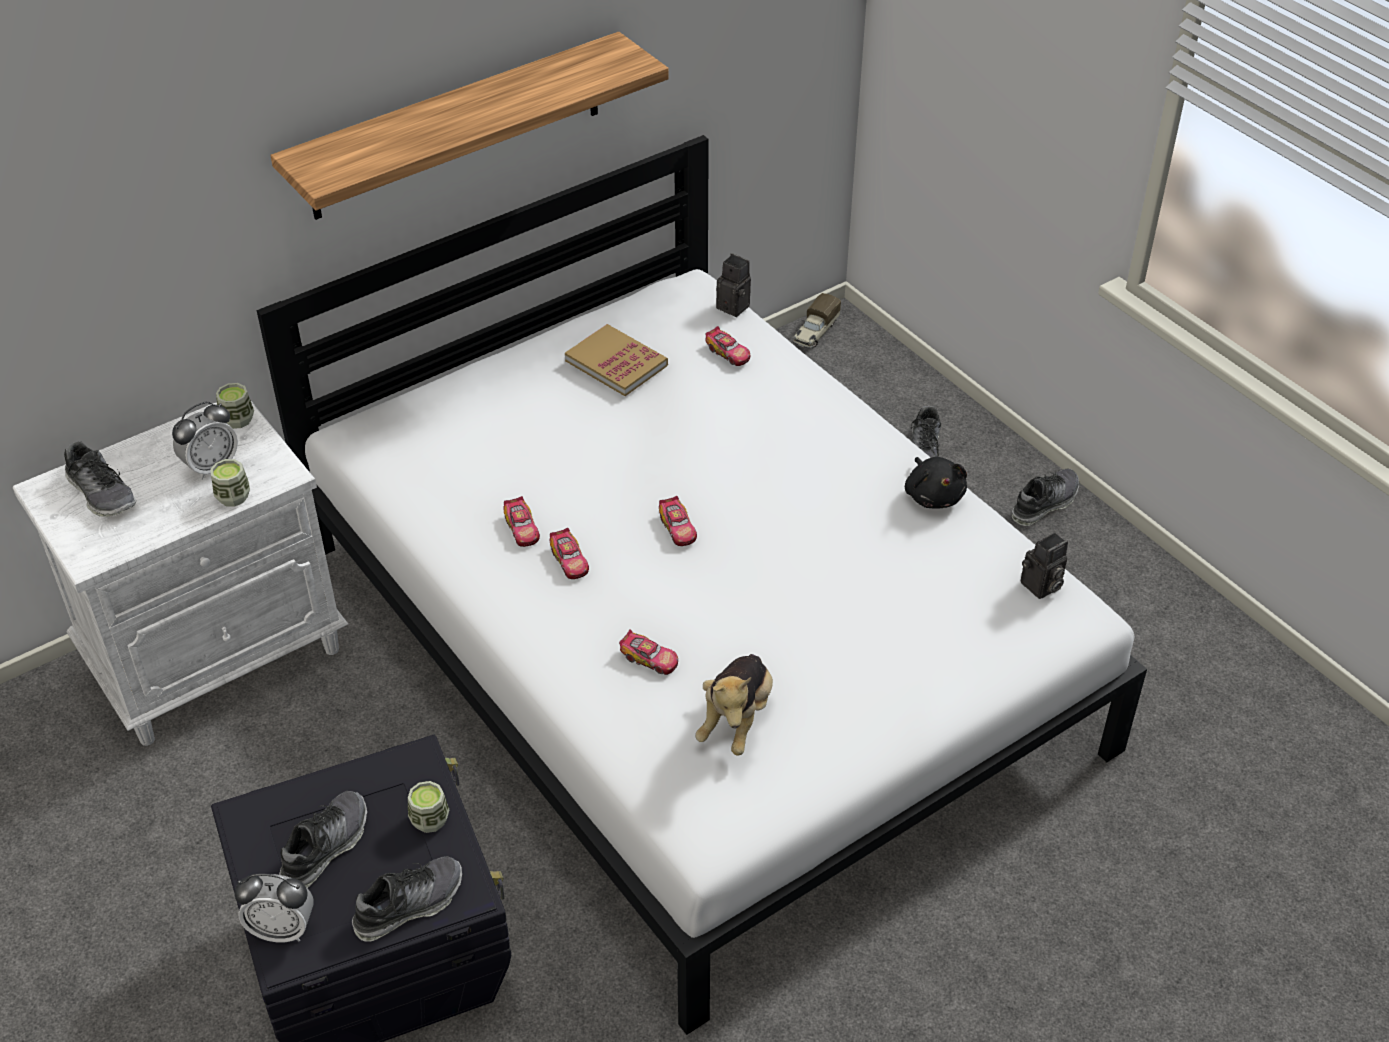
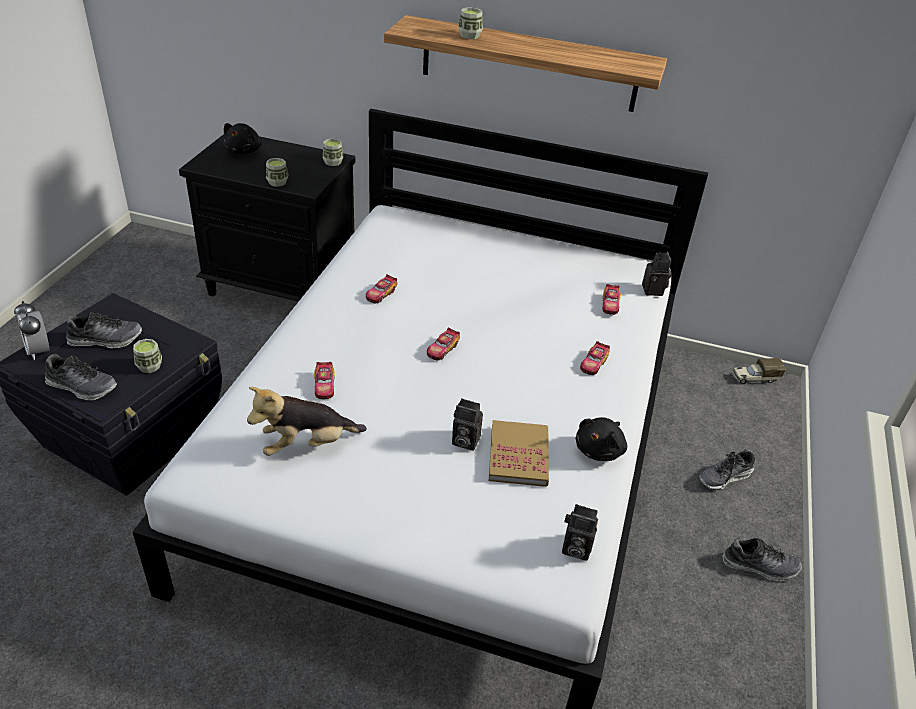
camera: 50 degrees right, 5 degrees down
(102, 493) = (245, 151): shoe -> black plush toy
(211, 466) = (292, 169): alarm clock -> none
(217, 654) = (282, 287): white nightstand -> black nightstand
(402, 136) = (470, 36): none -> cup
(569, 561) = (373, 321): toy car -> toy car (593, 363)
(616, 363) = (547, 269): book -> book (518, 455)
(837, 588) = (464, 441): none -> camera

